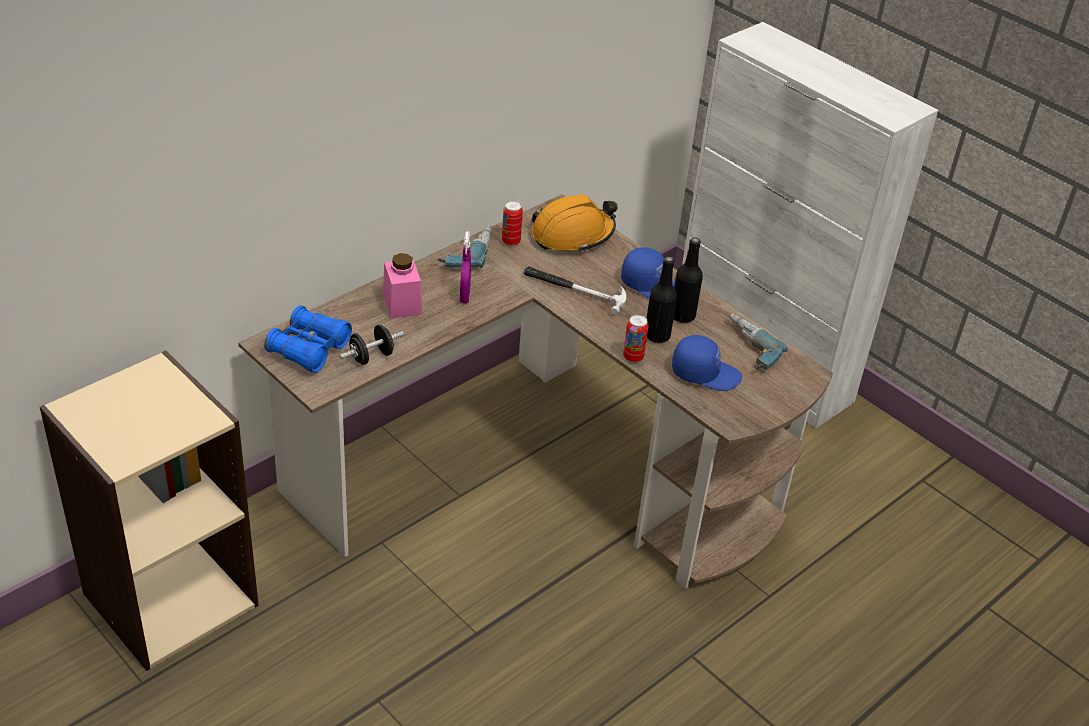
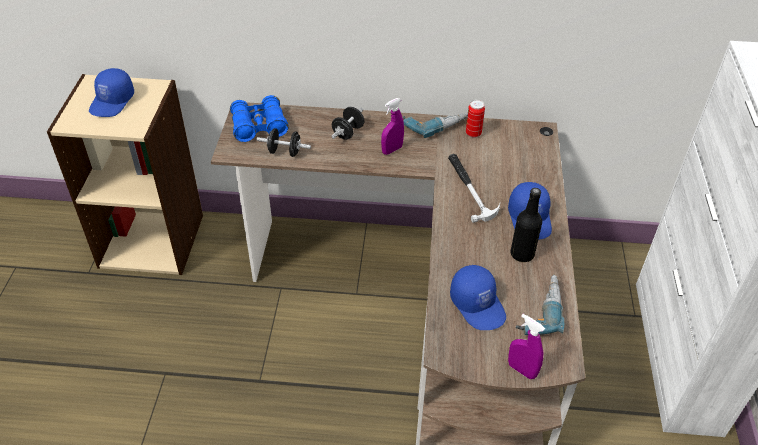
camera: 50 degrees right, 5 degrees up
(134, 411) = (112, 102): none -> blue cap
(402, 304) = (348, 132): pink jar -> black dumbbell
(572, 235) = (522, 152): orange hard hat -> none
(633, 357) = (442, 258): can -> none
(657, 335) = (482, 255): black bottle -> none
(792, 396) = (521, 370): none -> purple spray bottle

